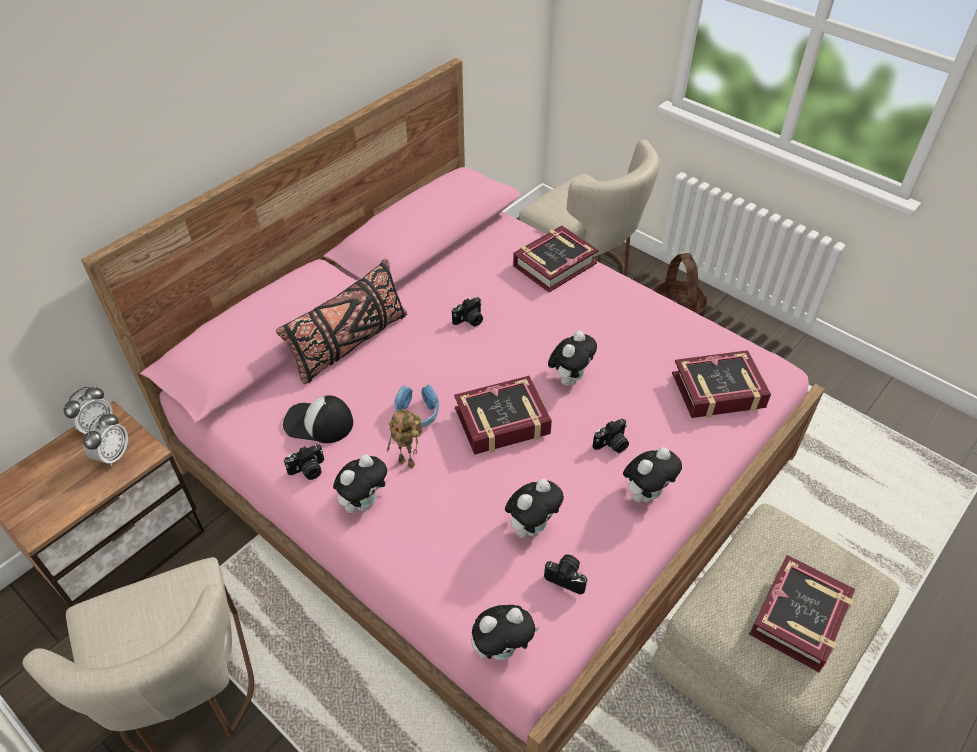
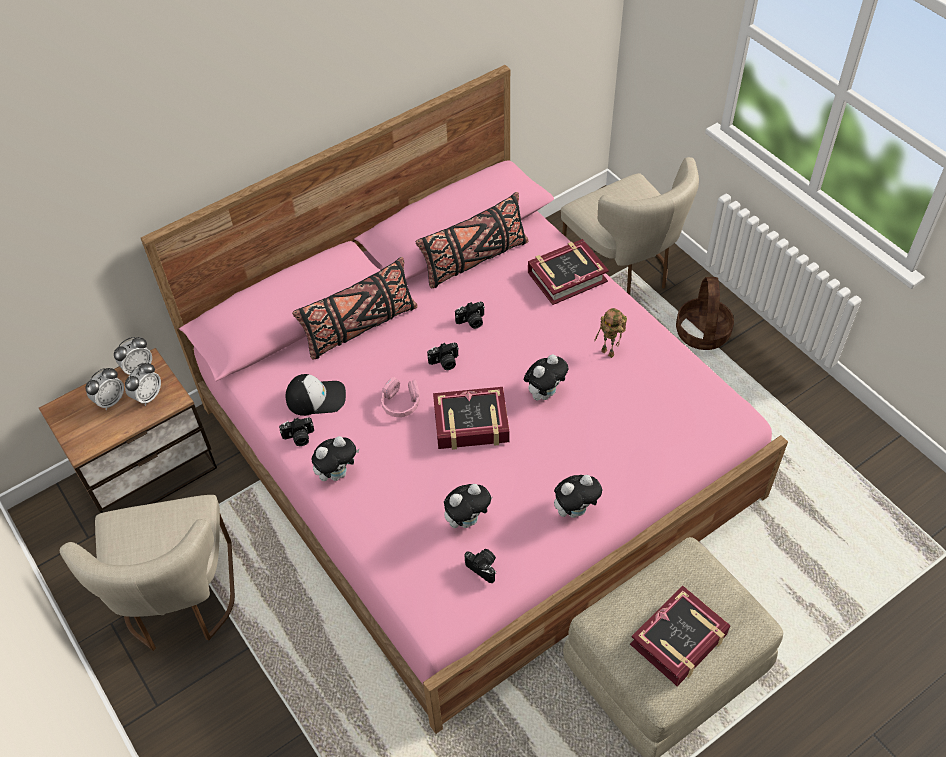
camera: 15 degrees right, 5 degrees up
(67, 468) = (110, 400): none -> alarm clock
(318, 423) = (316, 397): cap -> cap turned 150 degrees clockwise
(408, 462) = (382, 445): toy robot -> toy robot (609, 352)
(417, 413) = (401, 403): blue headphones -> pink headphones
(454, 262) = (474, 260): none -> black pillow
(502, 648) = (416, 613): plush toy -> none
(612, 445) = (561, 461): camera -> camera (445, 362)
(718, 391) = (674, 429): book -> none

